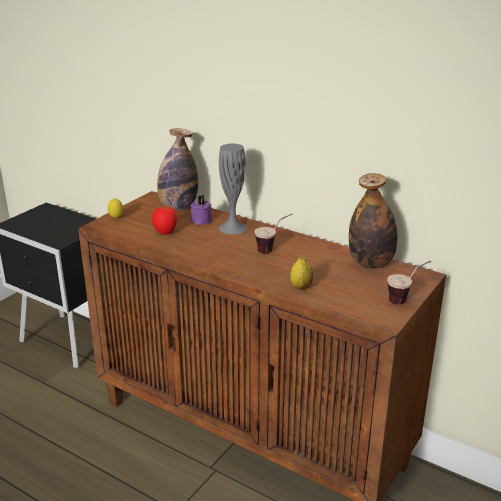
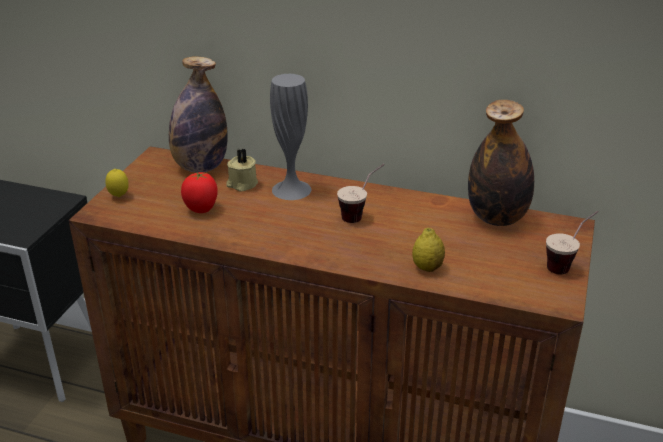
camera: 15 degrees left, 5 degrees up
(200, 220) = (242, 184): purple candle -> beige candle

